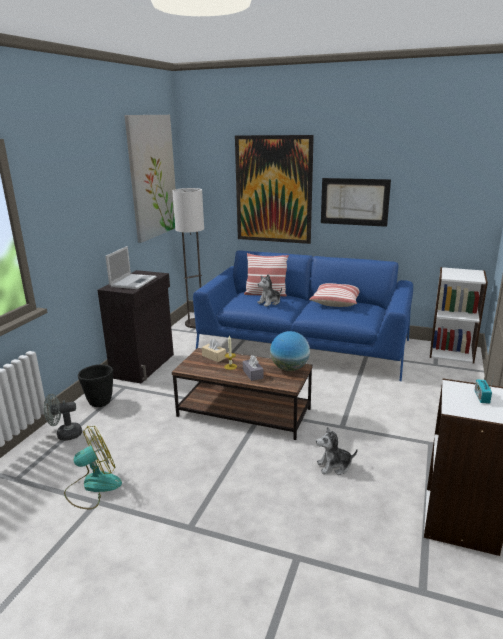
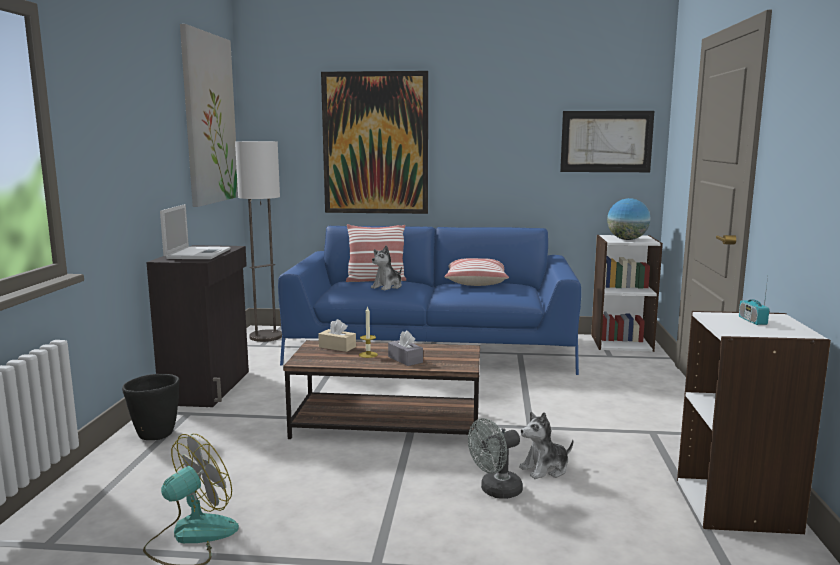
camera: 15 degrees left, 10 degrees down
(65, 435) = (112, 479): grey fan -> grey fan (496, 491)
(289, 368) = (452, 350): globe -> globe (627, 239)
(354, 202) = (484, 156): picture -> picture (606, 141)

